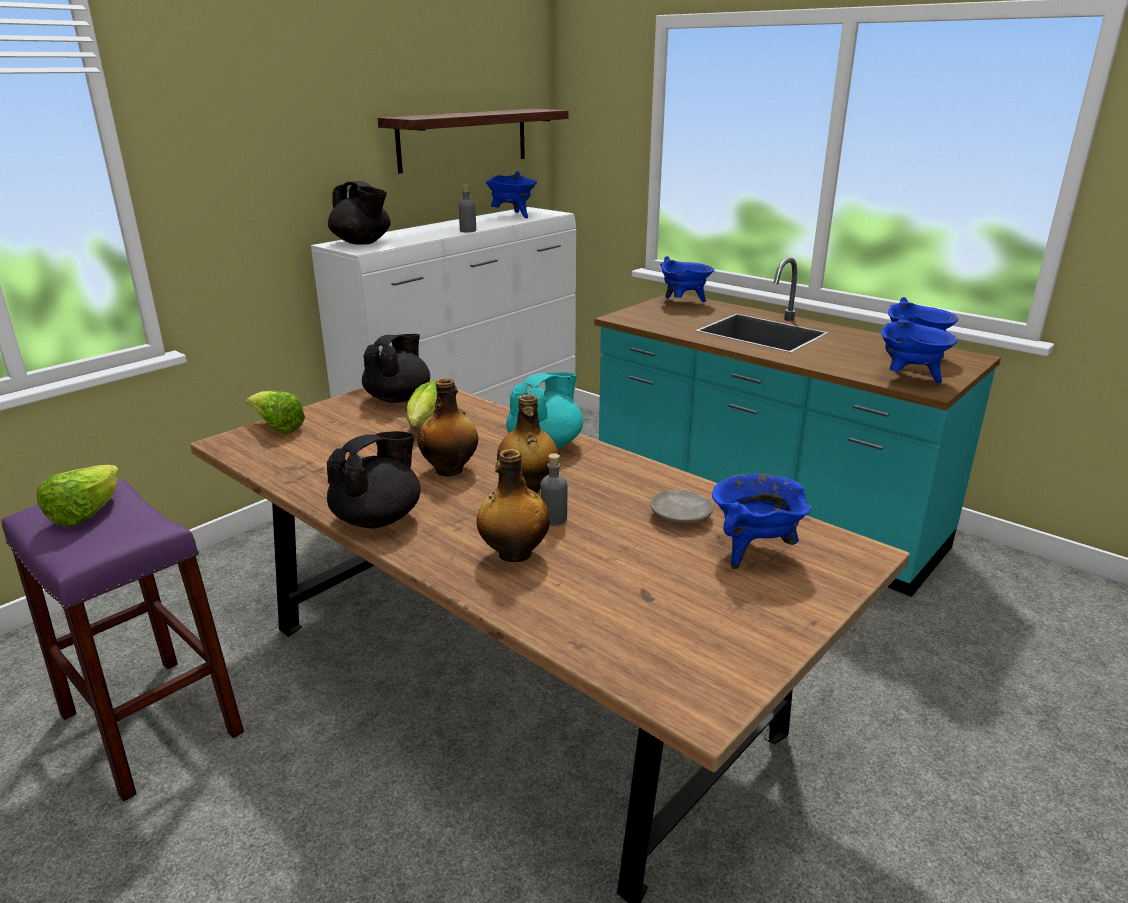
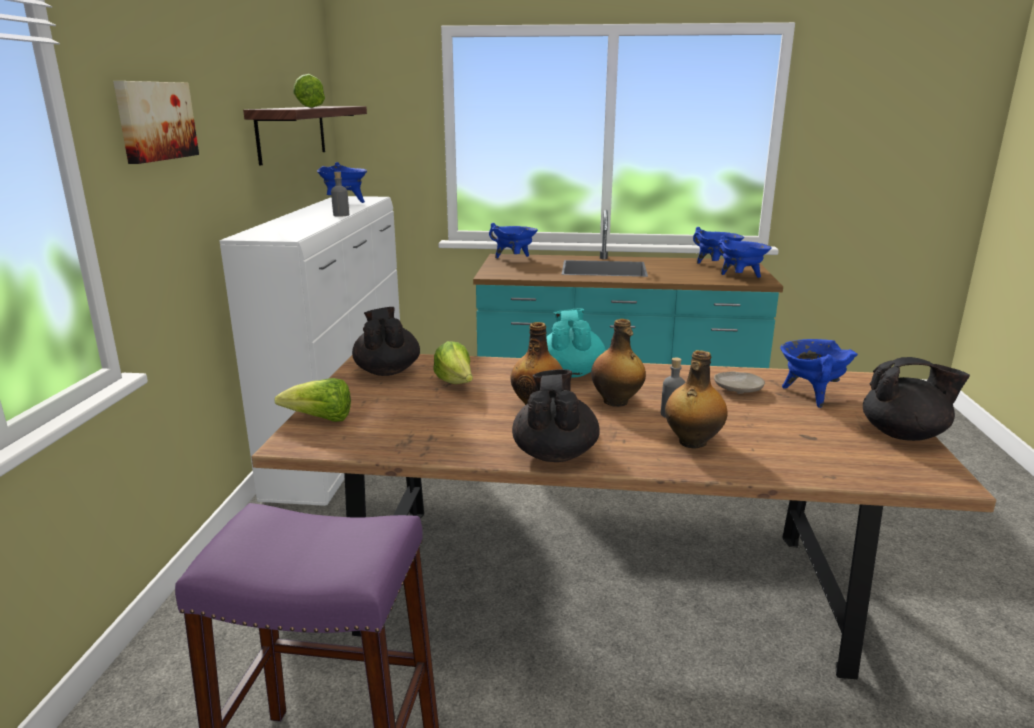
camera: 35 degrees left, 5 degrees down
(86, 514) = (279, 541): lettuce -> lettuce (309, 107)
(235, 132) = (154, 121): none -> picture
(362, 243) = (270, 233): black teapot -> black teapot (904, 434)

